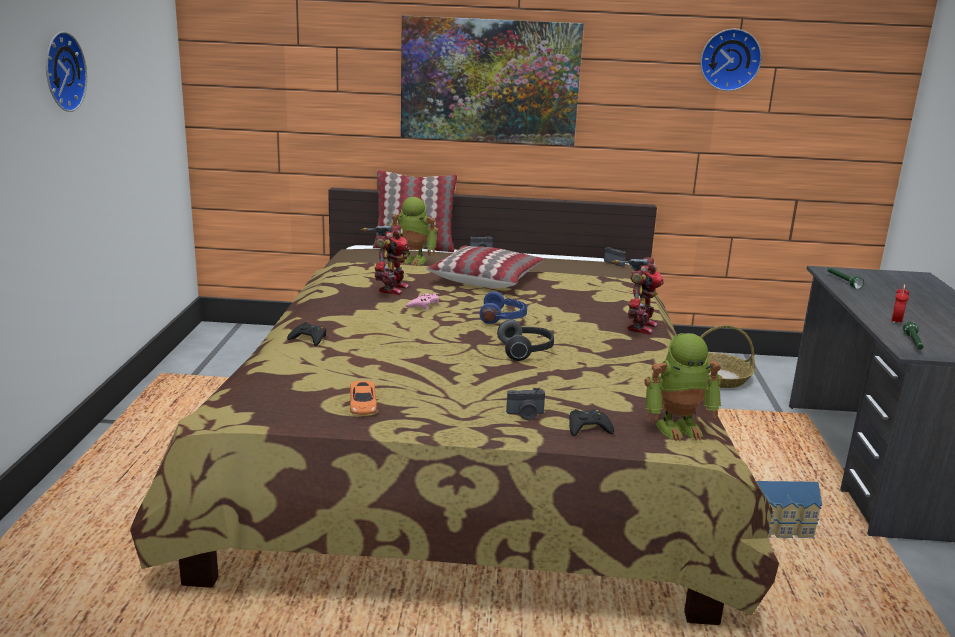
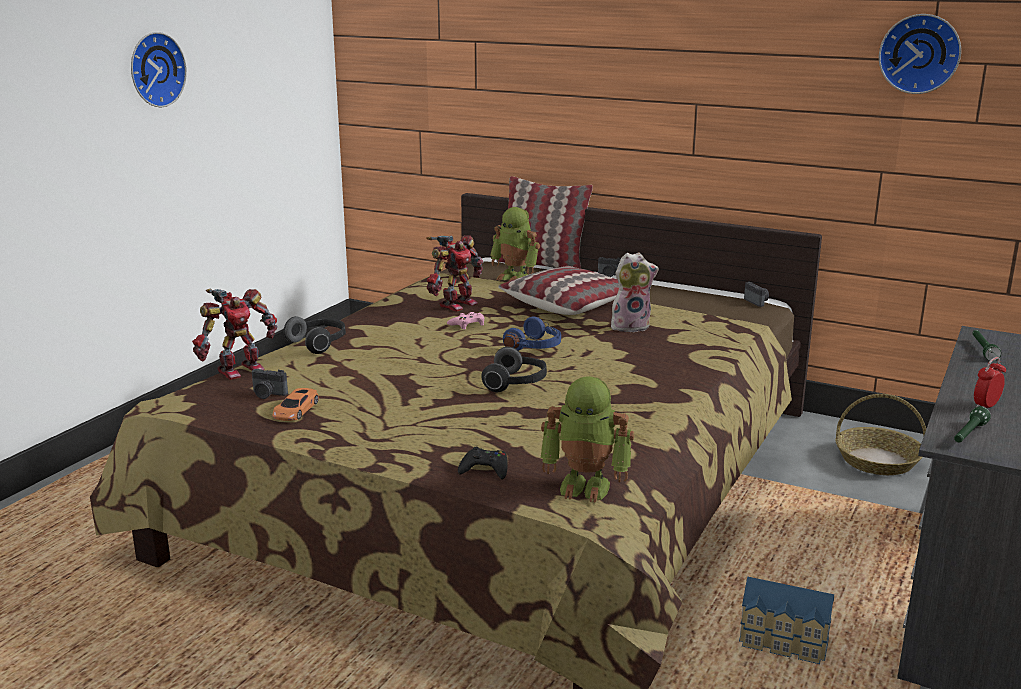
camera: 25 degrees right, 0 degrees up
(309, 338) = (319, 344): black game controller -> headphones
(489, 81) = (629, 79): picture -> none
(525, 414) = (436, 445): camera -> camera (267, 394)
(556, 292) = (630, 326): none -> plush toy
(639, 326) = (682, 374): toy robot -> toy robot (239, 370)

